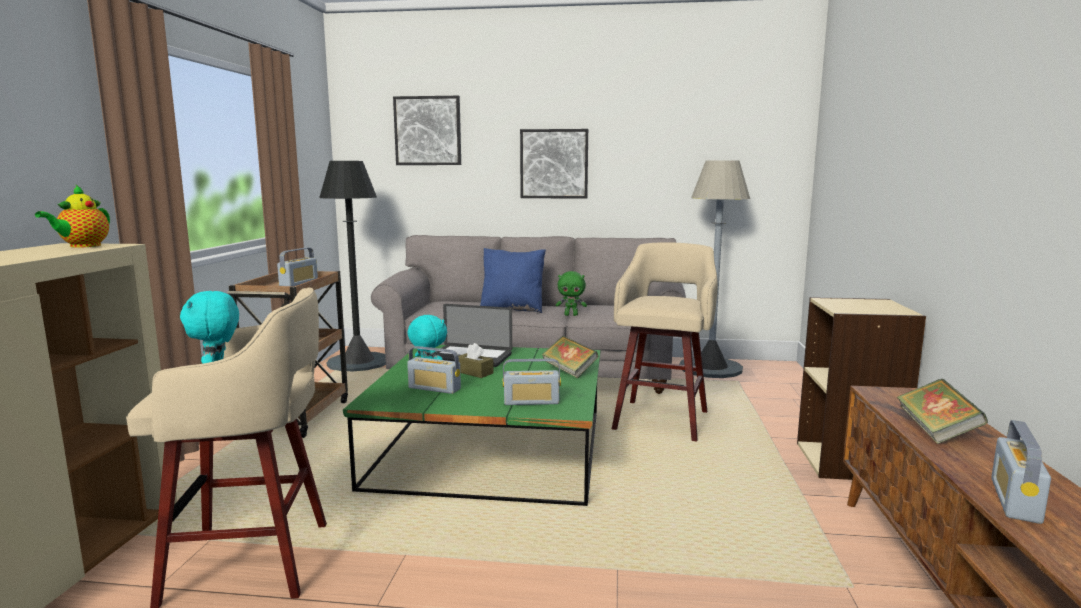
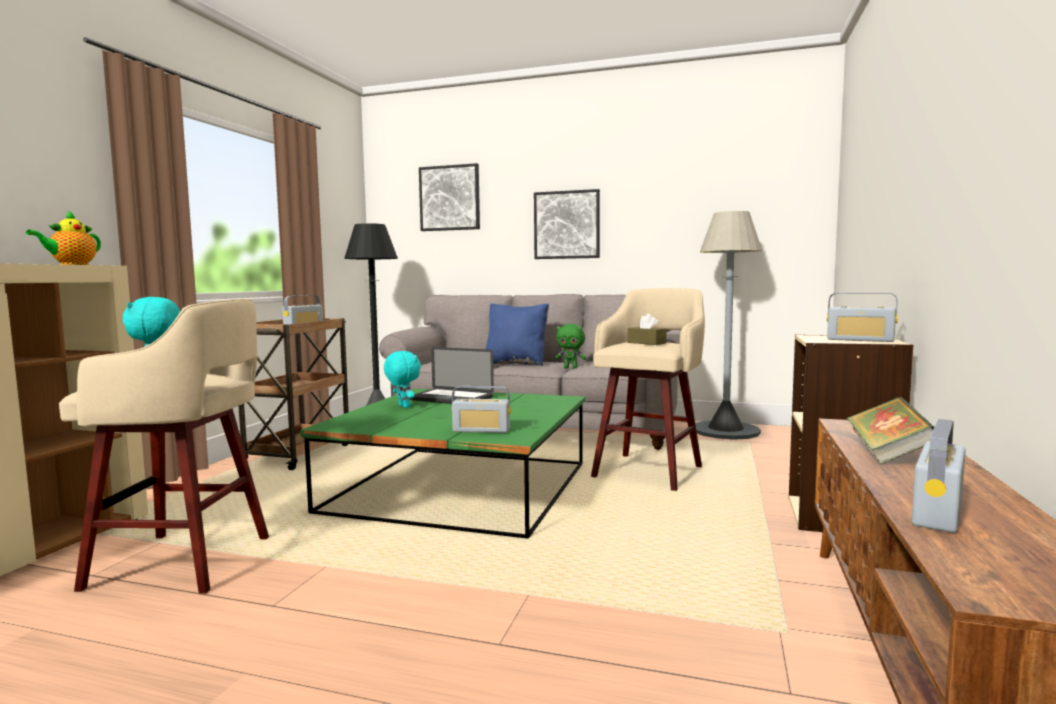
camera: 10 degrees right, 5 degrees down
(434, 388) = (397, 418): radio -> radio (860, 340)
(474, 372) = (445, 408): brown tissue box -> brown tissue box (646, 343)
(569, 371) = (540, 410): book -> none

